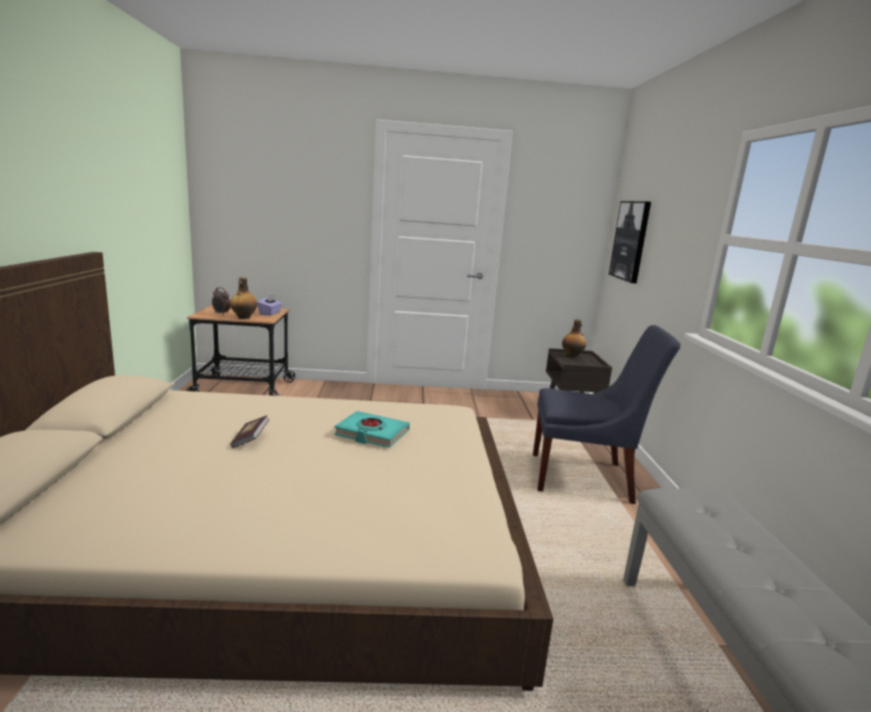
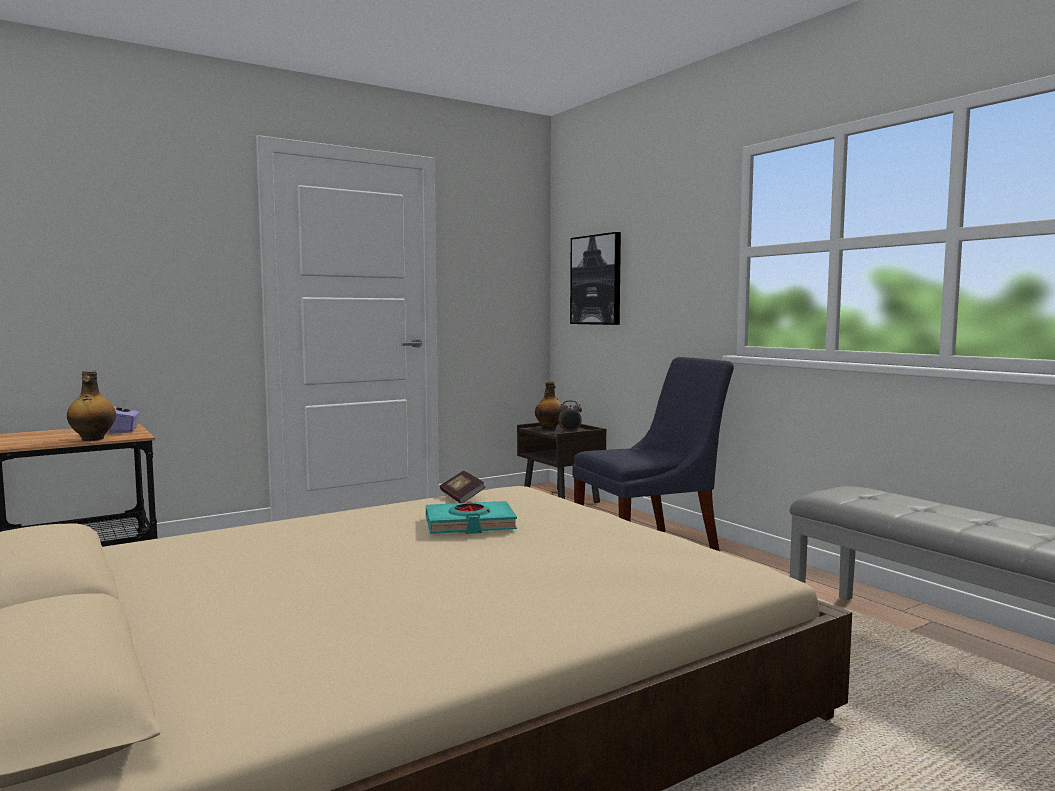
camera: 30 degrees left, 10 degrees down
(221, 313) = (39, 440): alarm clock -> alarm clock (570, 432)
(250, 440) = (330, 563): book -> book (462, 497)

